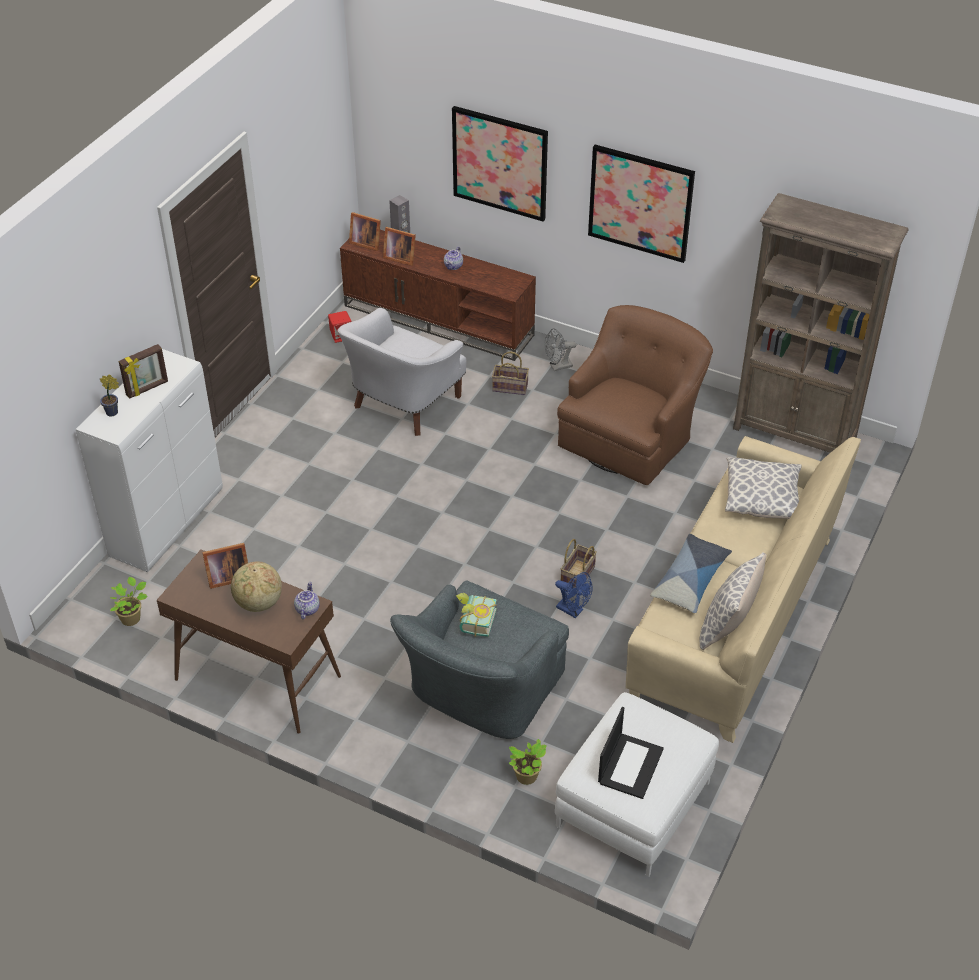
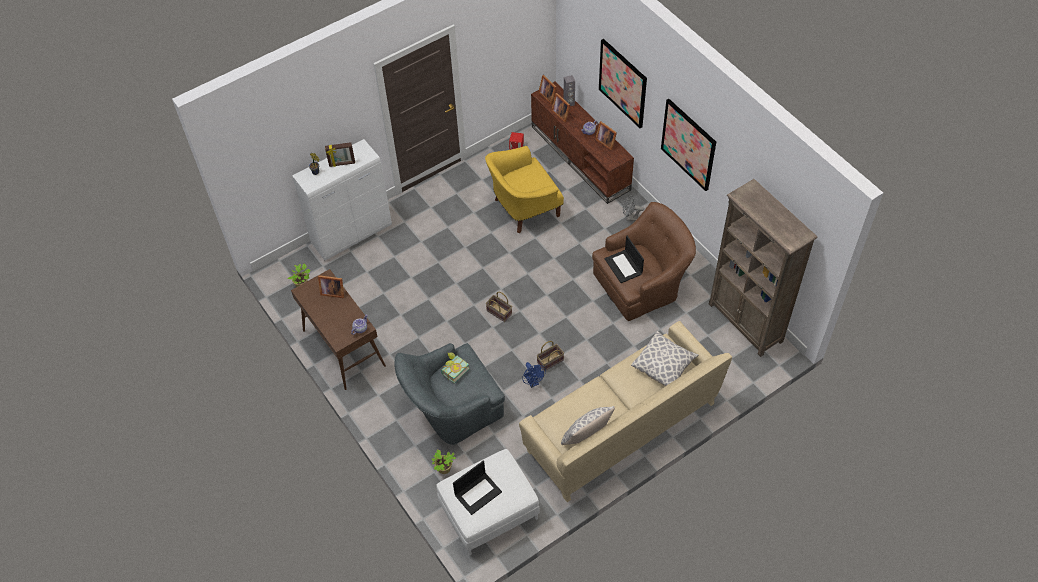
camera: 30 degrees right, 10 degrees up
(258, 603) = (338, 314): globe -> none
(403, 404) = (523, 208): white armchair -> yellow armchair
(485, 270) = (606, 141): none -> picture frame
(511, 387) = (593, 221): basket -> basket (500, 312)
(615, 407) = (624, 266): none -> laptop
(691, 580) = (585, 399): pillow -> none

